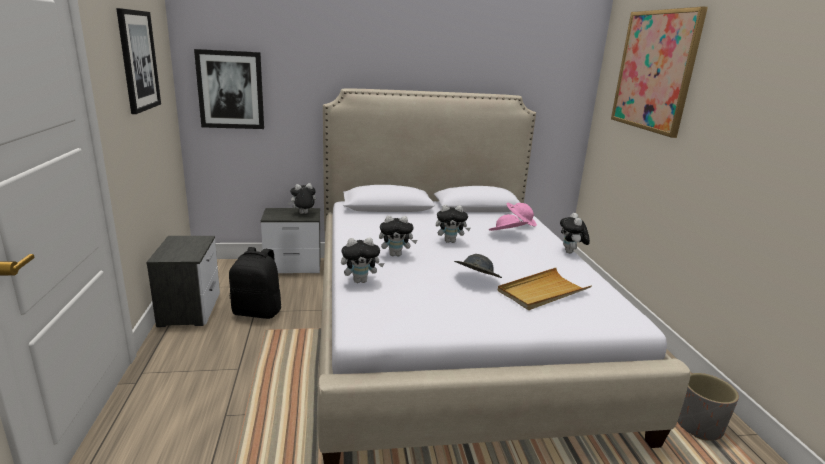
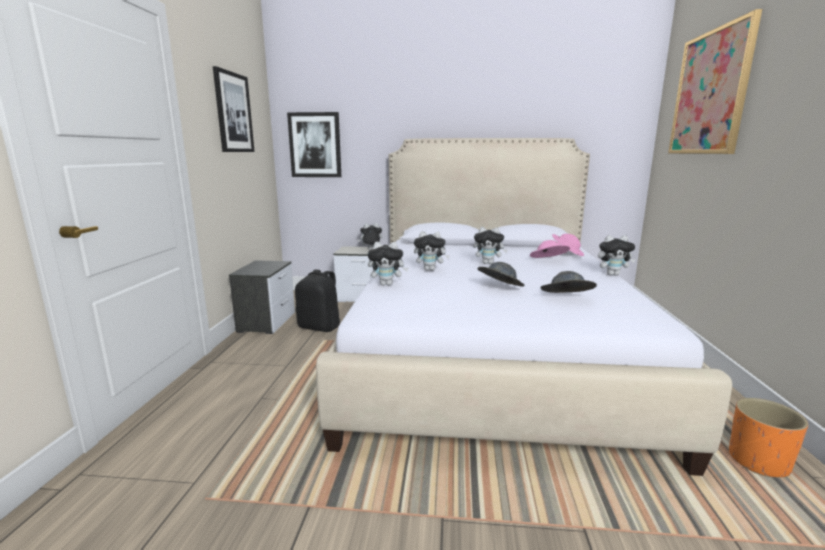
camera: 15 degrees right, 5 degrees down
(542, 292) = (566, 299): beige tray -> grey hat
(571, 252) = (613, 274): plush toy -> plush toy turned 105 degrees counterclockwise
(699, 427) = (759, 462): grey planter -> orange planter

